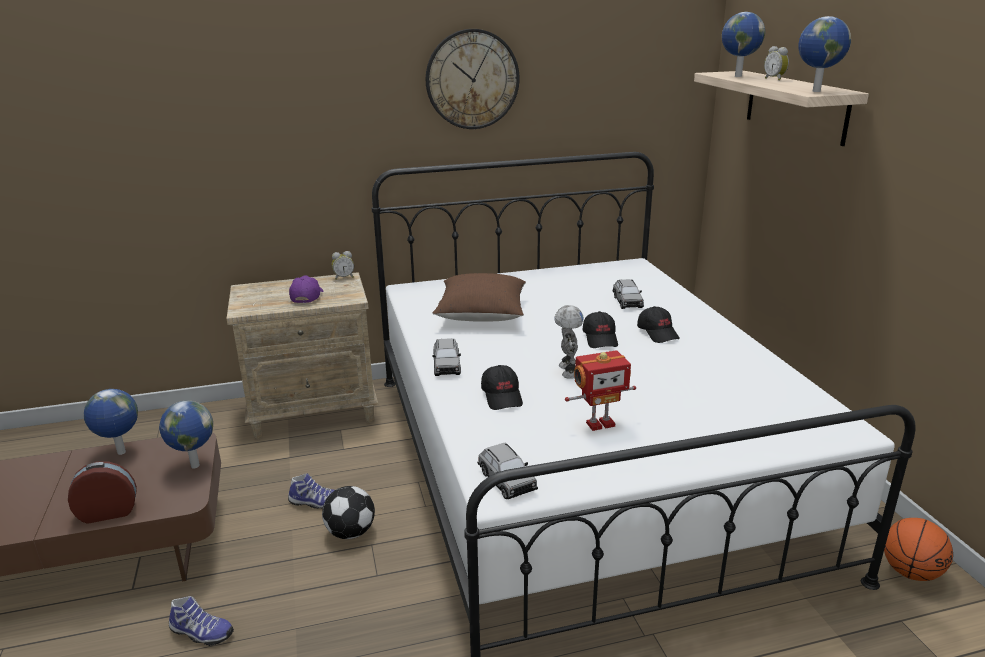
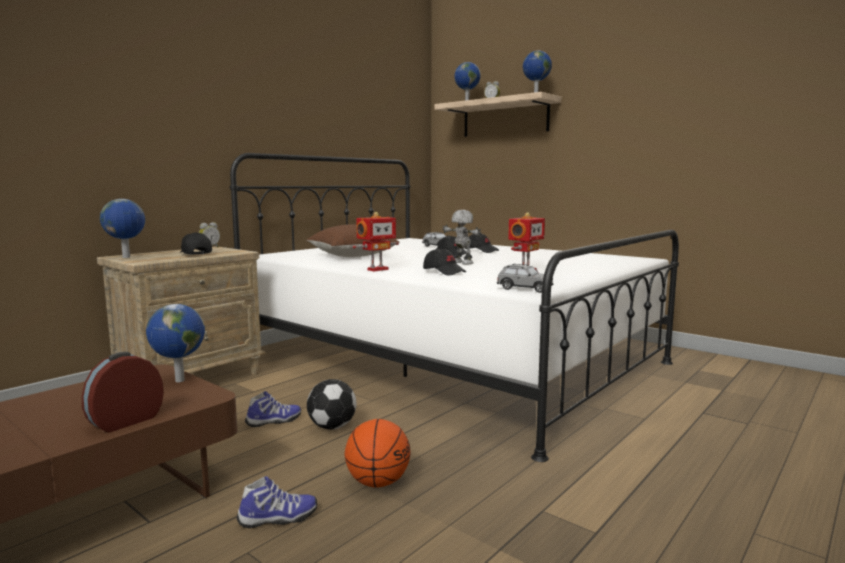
camera: 35 degrees left, 15 degrees down
(121, 453) = (69, 392): globe -> globe (126, 257)
(306, 296) = (195, 254): purple cap -> black cap
(447, 366) = (377, 269): grey toy car -> toy robot
(472, 79) = (296, 92): wall clock -> none
(910, 571) = (675, 355): basketball -> basketball (377, 482)

